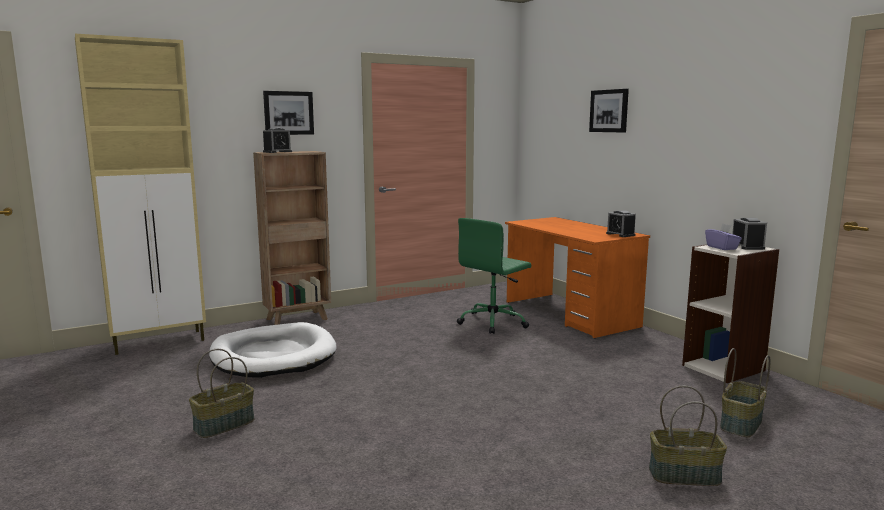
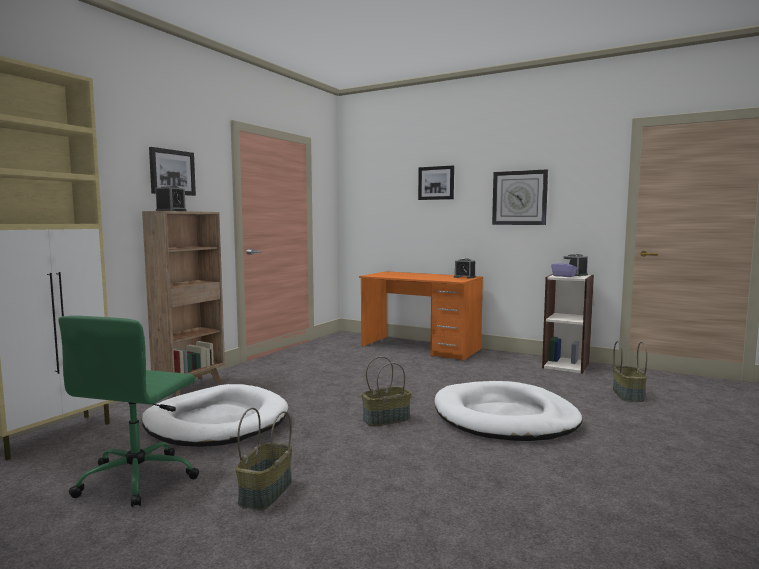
camera: 30 degrees left, 5 degrees down
(493, 322) = (374, 362): green office chair -> green office chair (138, 478)
(531, 413) = (505, 417): none -> white dog bed
(684, 475) = (651, 431): basket -> basket (386, 419)
(698, 134) = (519, 198): none -> wall clock

